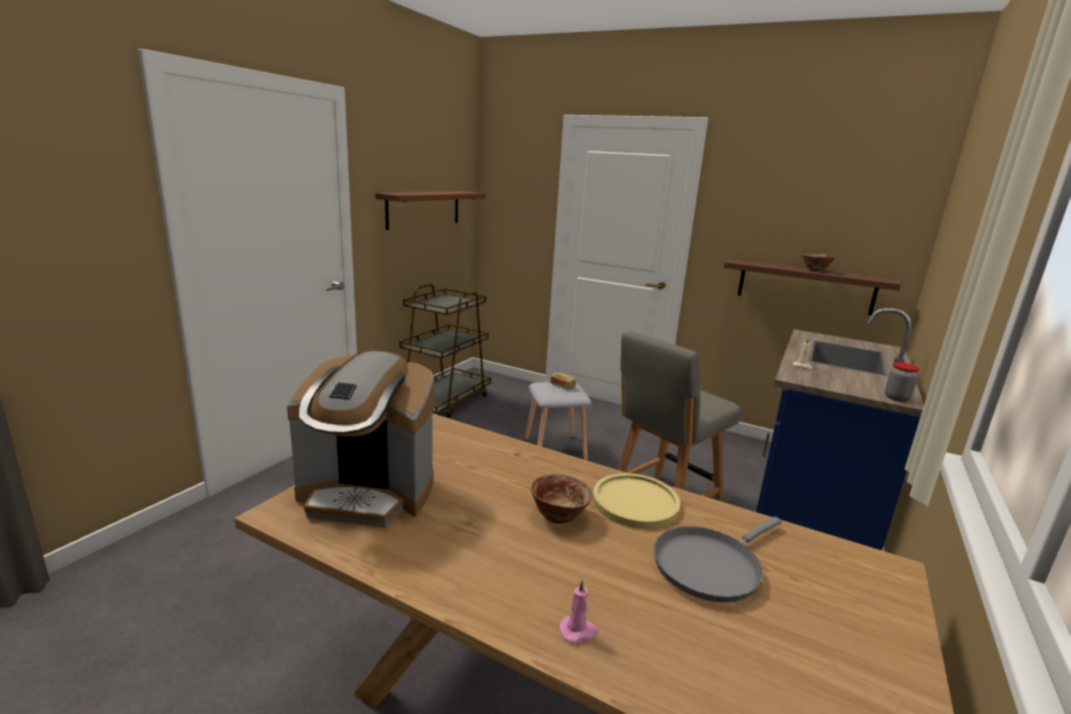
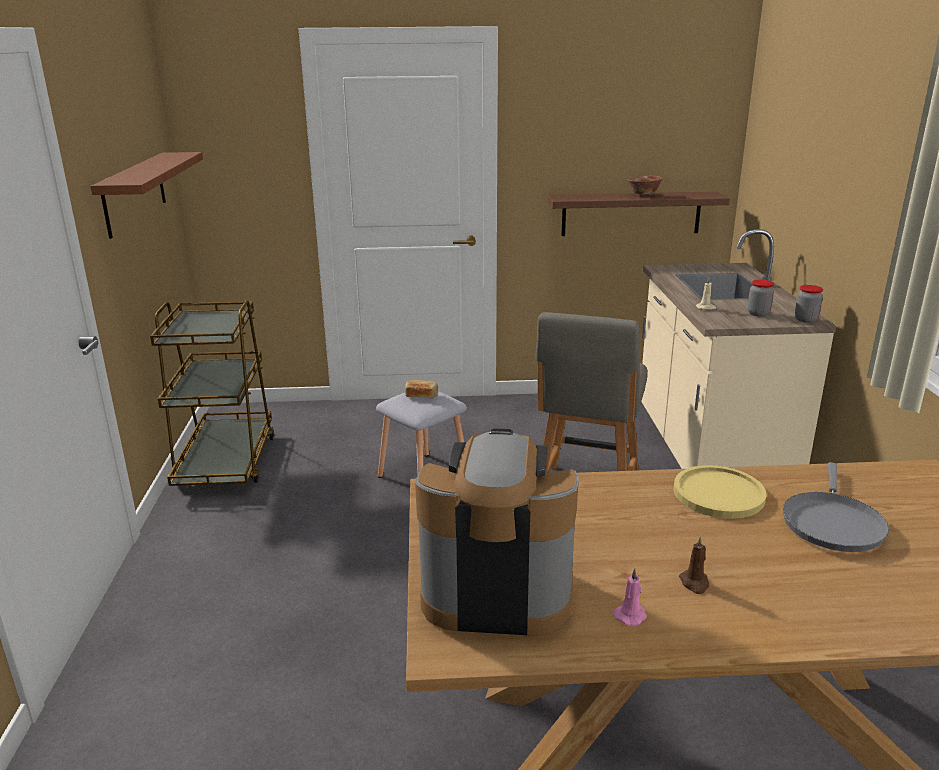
camera: 30 degrees left, 5 degrees up
(368, 493) = (496, 590): coffee machine -> coffee machine turned 150 degrees counterclockwise
(510, 553) = (694, 583): none -> brown candle
(559, 516) = (683, 533): bowl -> none
(578, 631) = (822, 617): pink candle -> pink candle (631, 615)
(807, 515) = (707, 455): blue counter -> beige counter
(850, 382) = (758, 313): none -> jar

